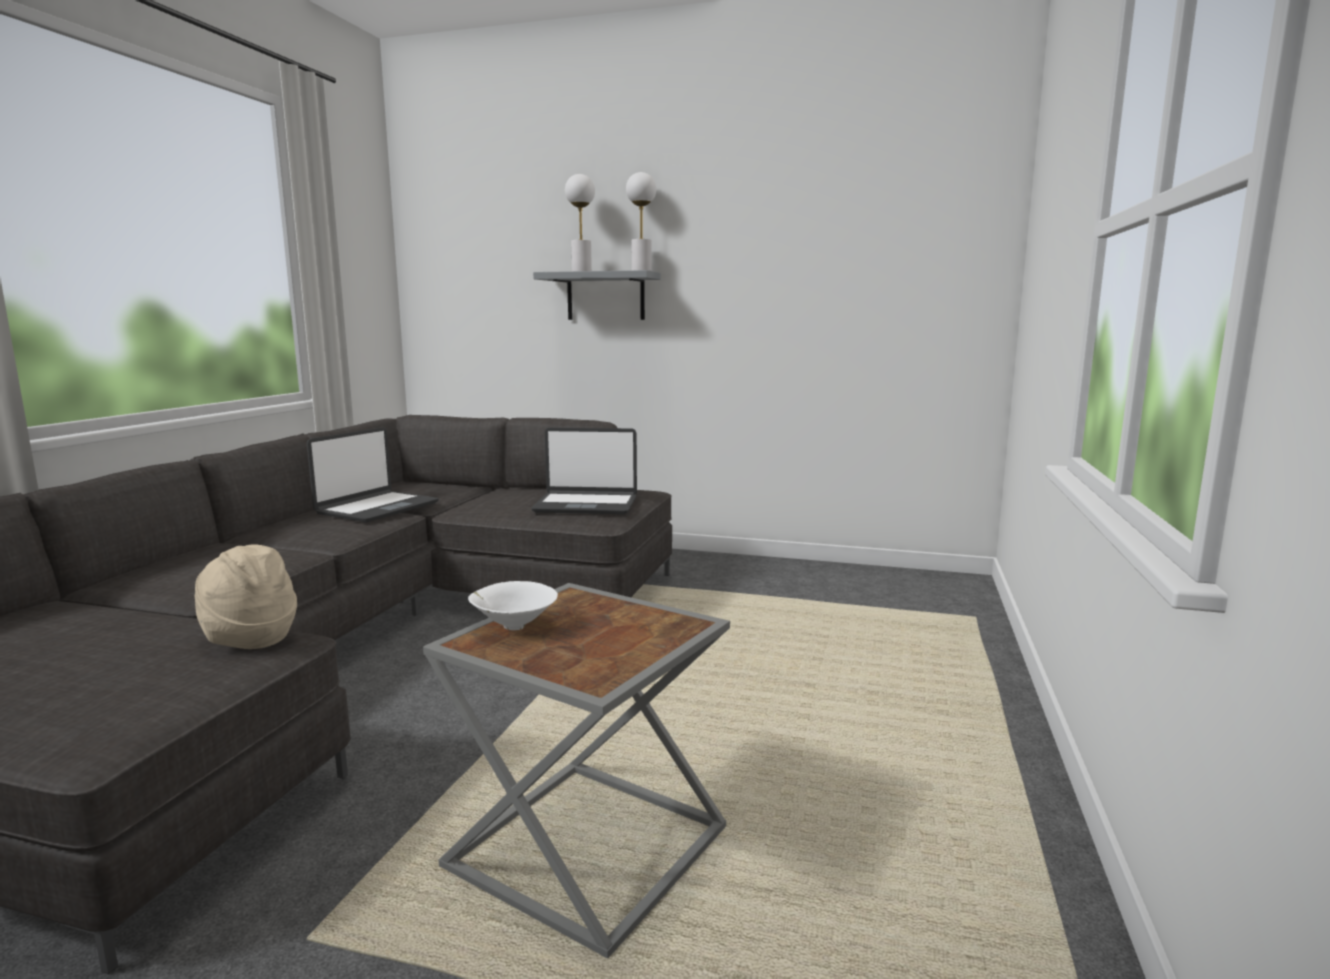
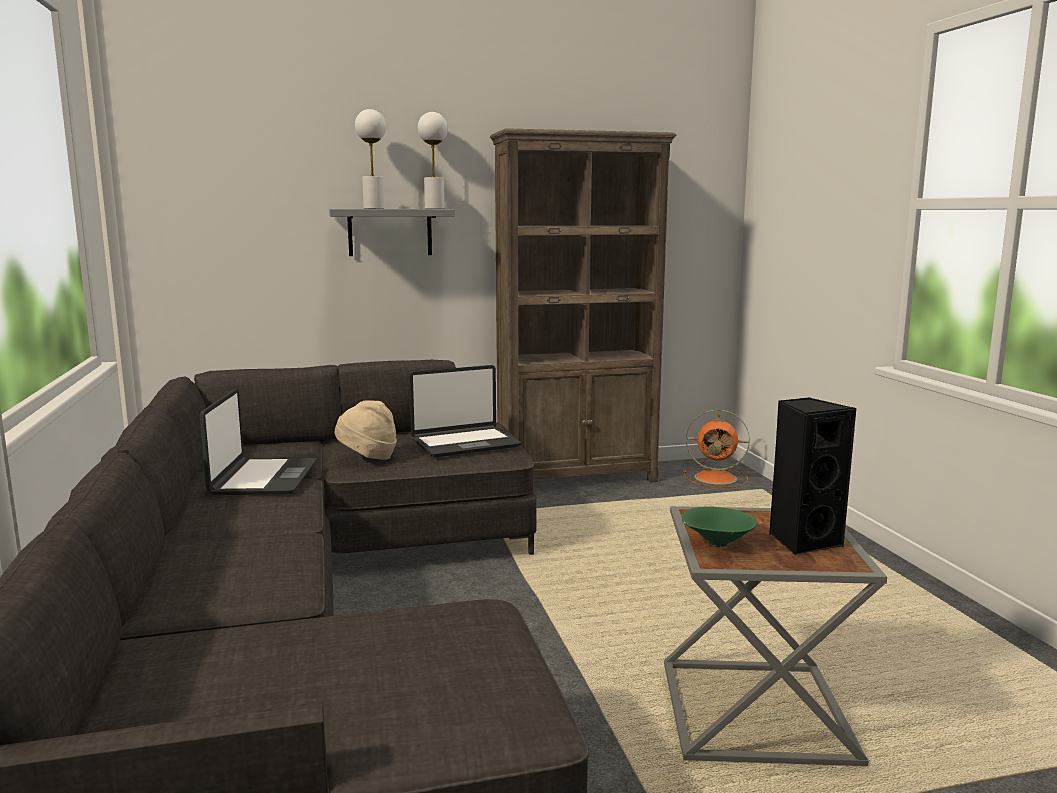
camera: 30 degrees left, 0 degrees up
(249, 638) = (452, 614): beige hat -> beige hat (367, 458)
(512, 626) = (716, 544): white bowl -> green bowl
(607, 645) = (802, 541): none -> black speaker
(778, 569) = (578, 478): none -> brown bookcase
(938, 595) = (717, 478): none -> orange fan

